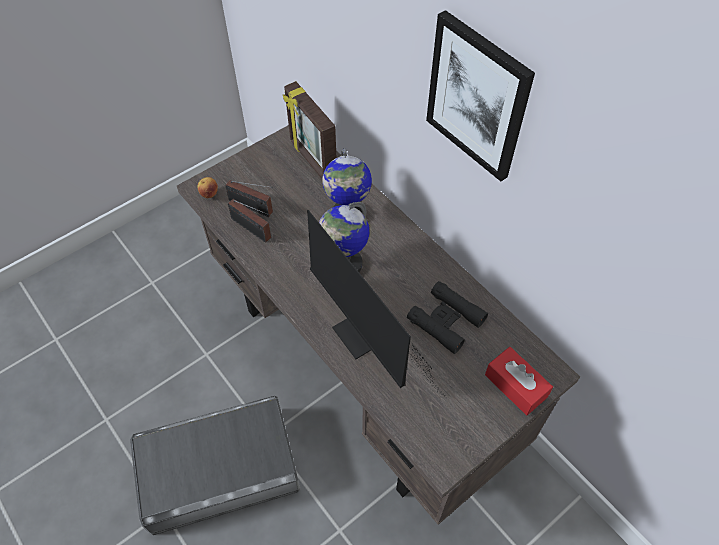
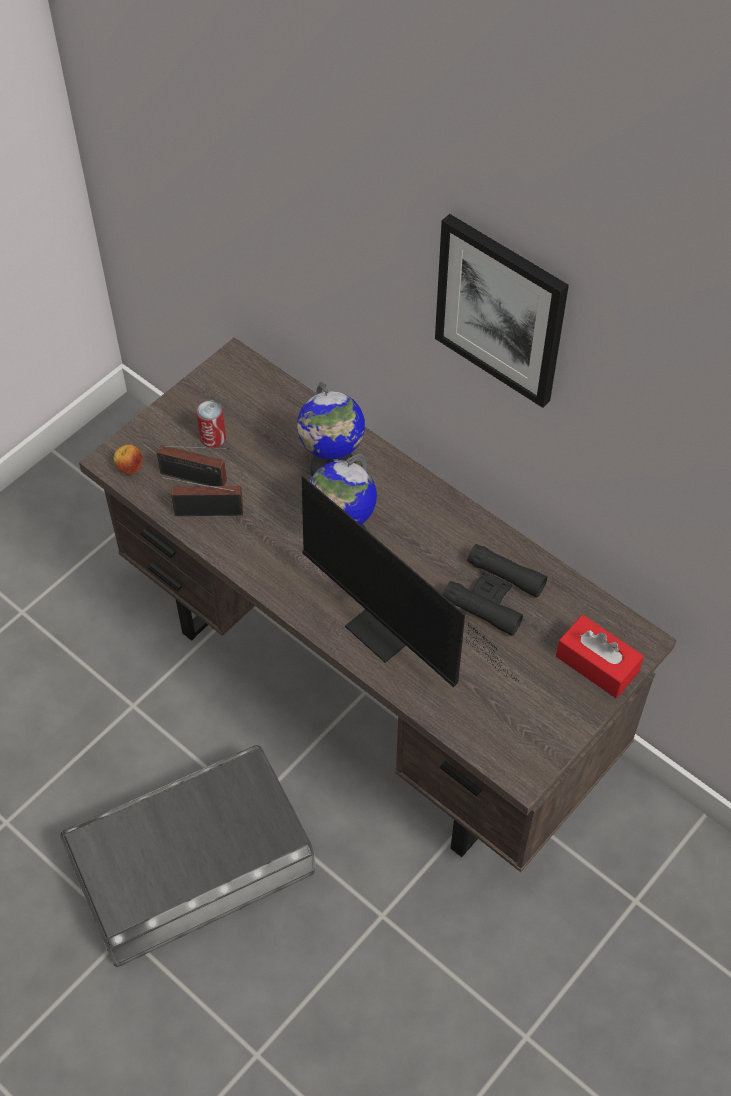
camera: 10 degrees left, 0 degrees up
(252, 230) = (205, 510): radio -> radio turned 150 degrees clockwise
(270, 181) = (213, 438): none -> can
(312, 160) = (264, 399): picture frame -> none

